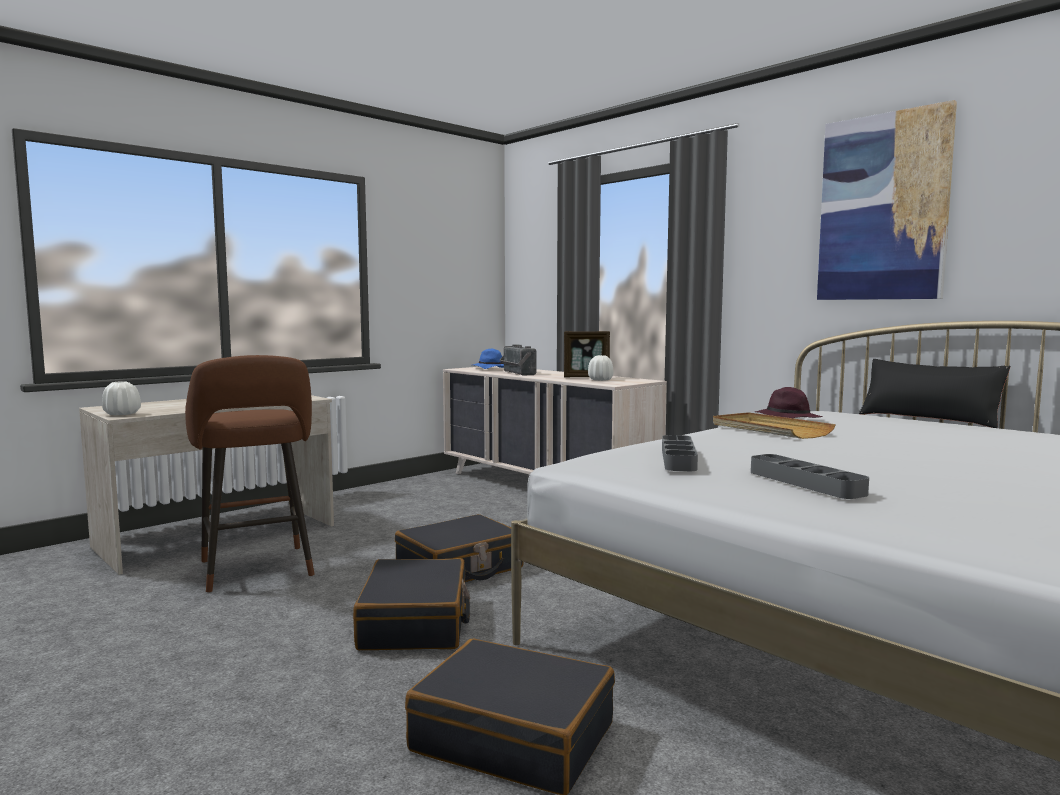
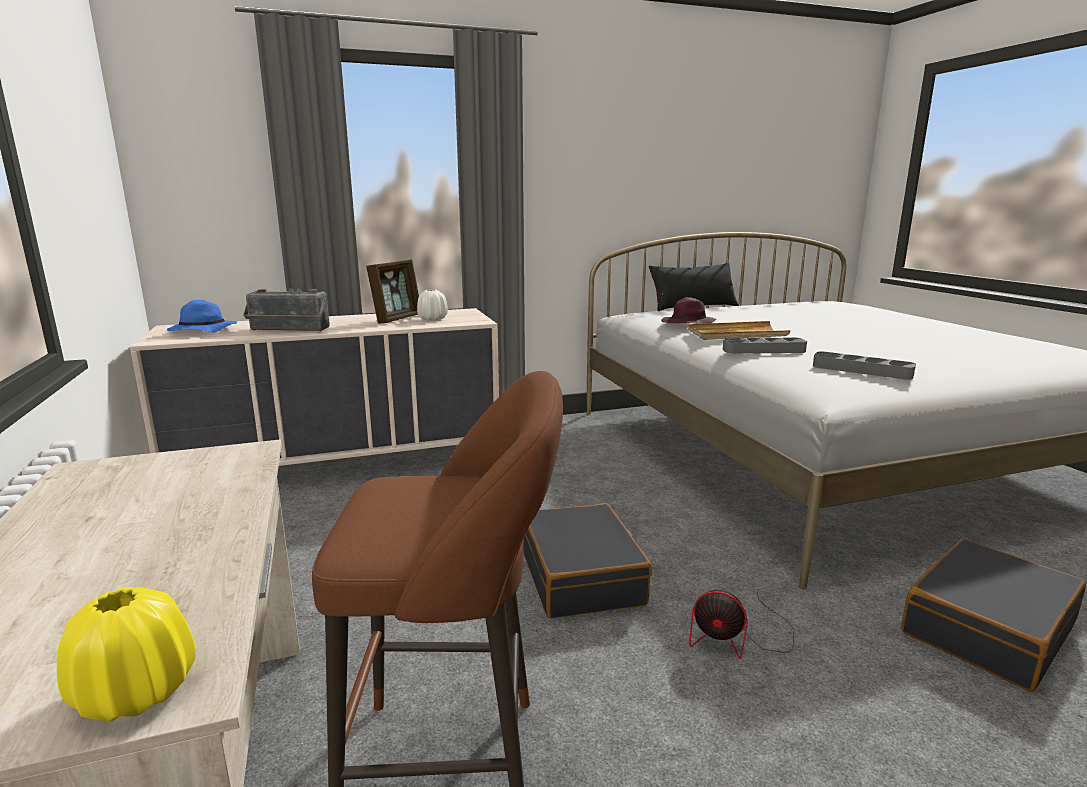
camera: 65 degrees left, 10 degrees up
(122, 414) = (137, 693): white vase -> yellow vase
(415, 623) = (737, 637): black suitcase -> fan
(805, 483) = (951, 362): grey tray -> grey tray (763, 350)
(883, 208) = (651, 140): picture -> none

